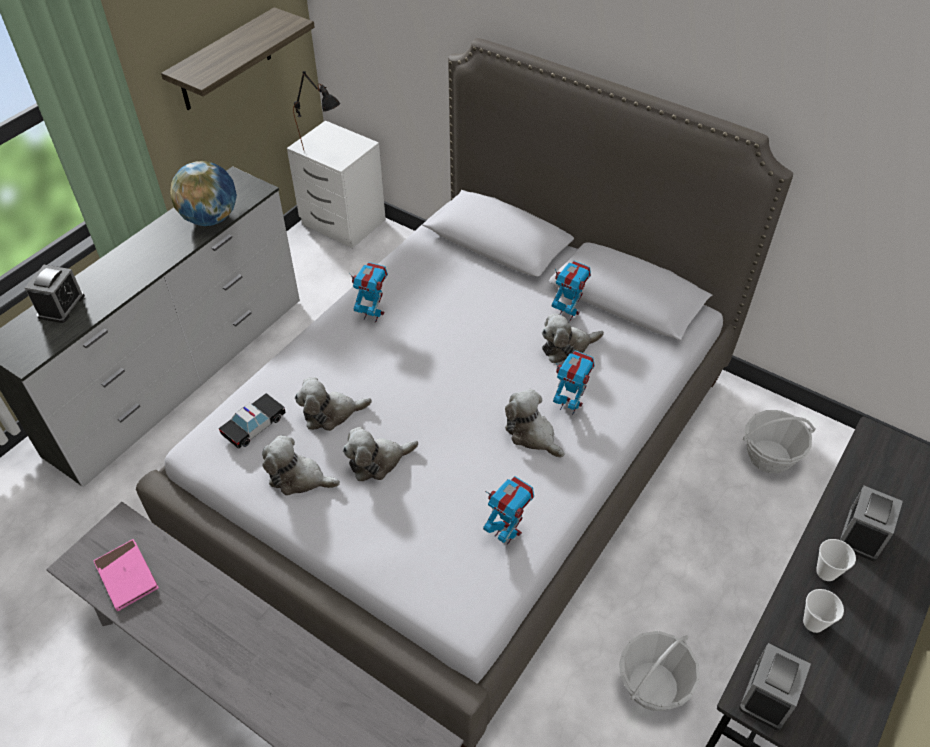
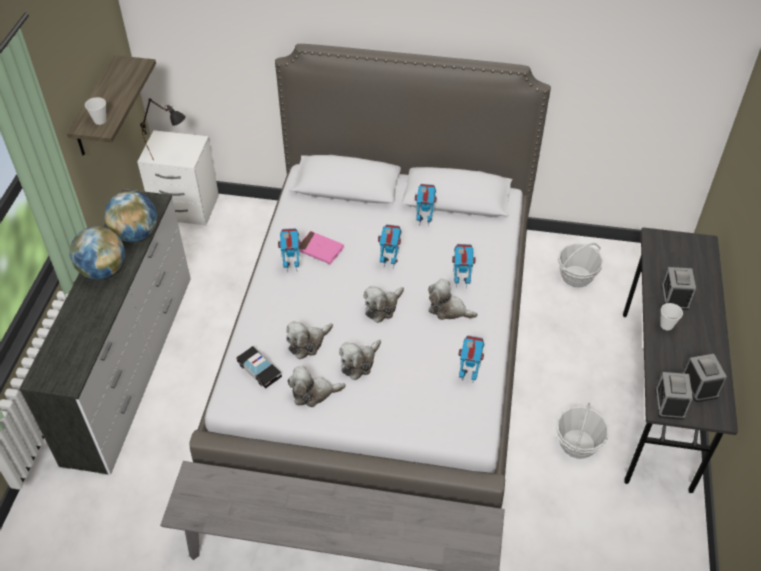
camera: 25 degrees left, 0 degrees up
(61, 306) = (67, 336): alarm clock -> alarm clock (699, 386)
(127, 576) = (223, 506): pink book -> pink book (320, 249)
(149, 247) = (103, 270): none -> globe
(254, 425) = (259, 370): toy car -> toy car turned 120 degrees clockwise
(492, 350) = (389, 263): none -> toy robot
(567, 347) = (437, 245): plush toy -> plush toy (382, 307)
(813, 623) = (673, 355): cup -> cup (100, 120)

